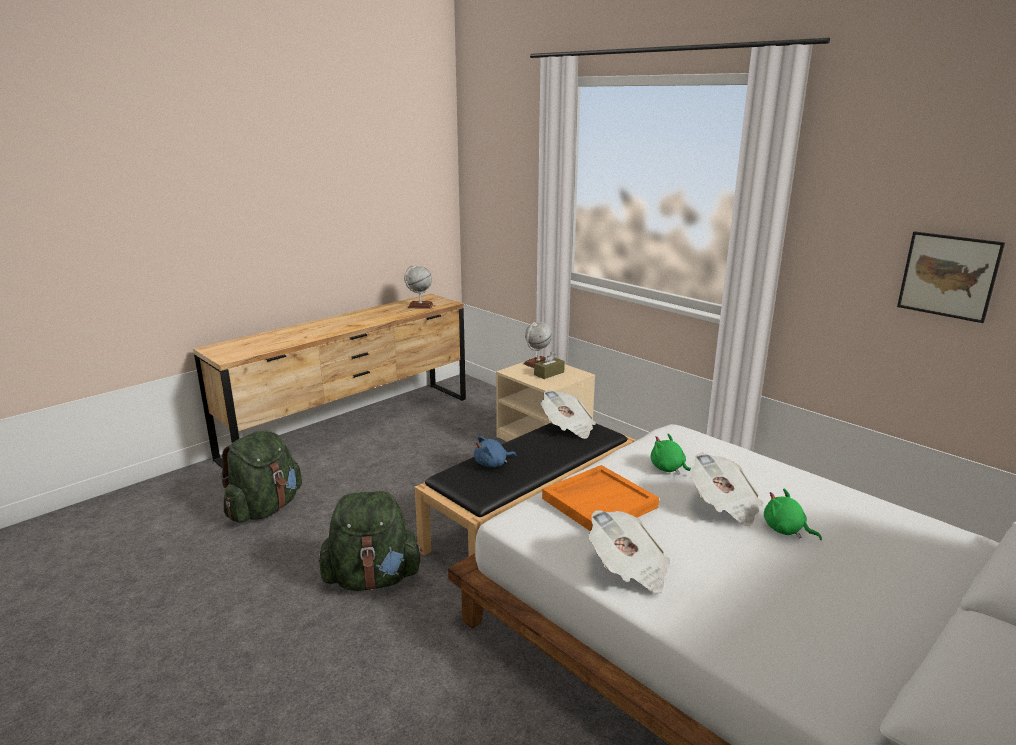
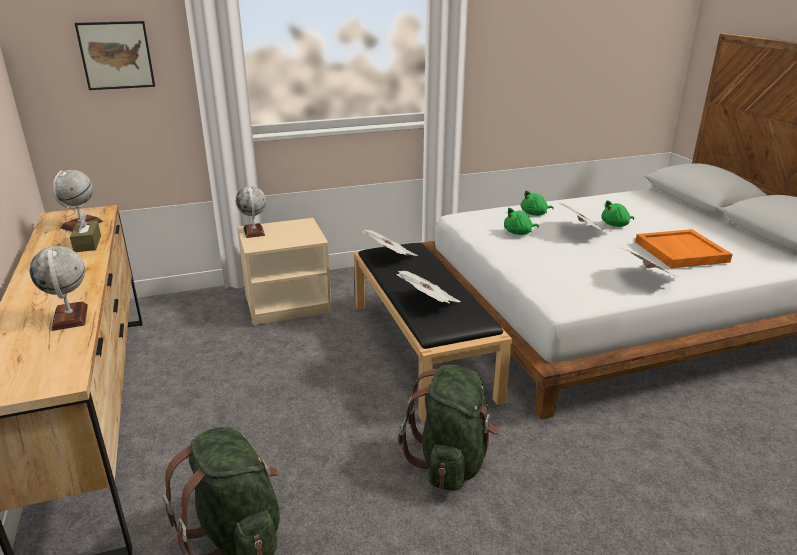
camera: 65 degrees left, 5 degrees up
(294, 339) = (70, 317): none -> globe
(492, 464) = (428, 302): blue plush toy -> newspaper
(549, 373) = (285, 233): brown tissue box -> brown tissue box (87, 243)
(599, 502) = (555, 266): orange tray -> orange tray (680, 251)
(743, 470) = (535, 214): none -> green plush toy
(948, 276) = (557, 50): picture -> picture (116, 55)

